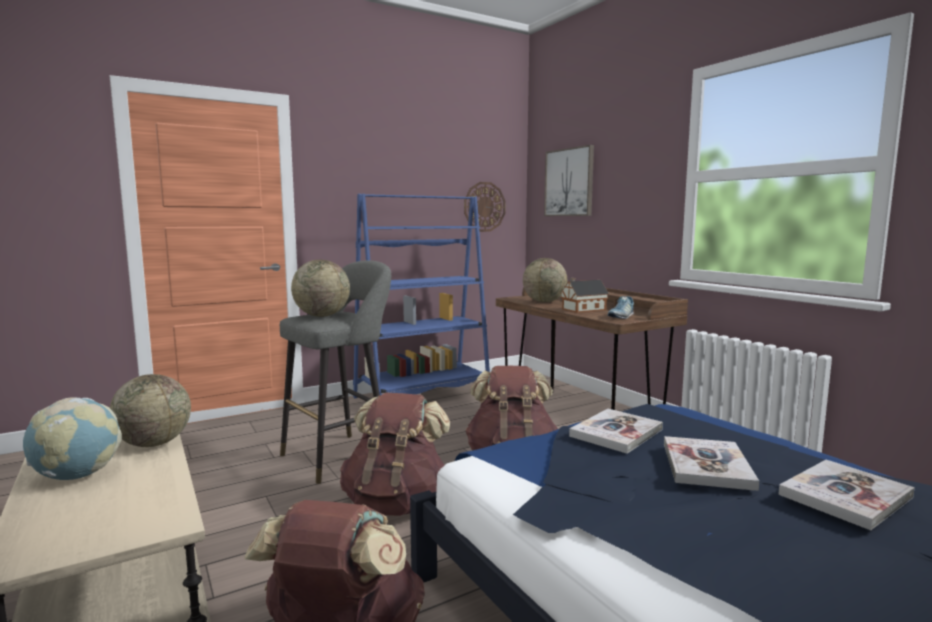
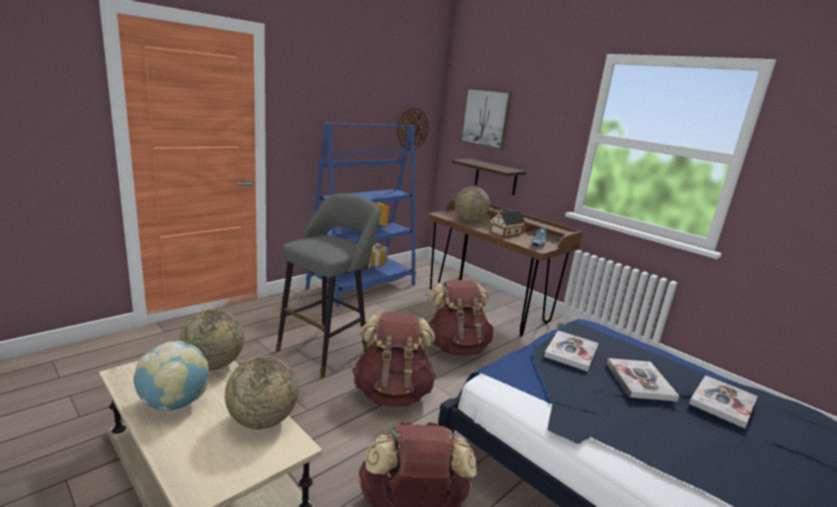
camera: 15 degrees left, 10 degrees up
(322, 316) = (322, 244): globe -> globe (262, 420)
(586, 252) = (496, 177): none -> shelf

